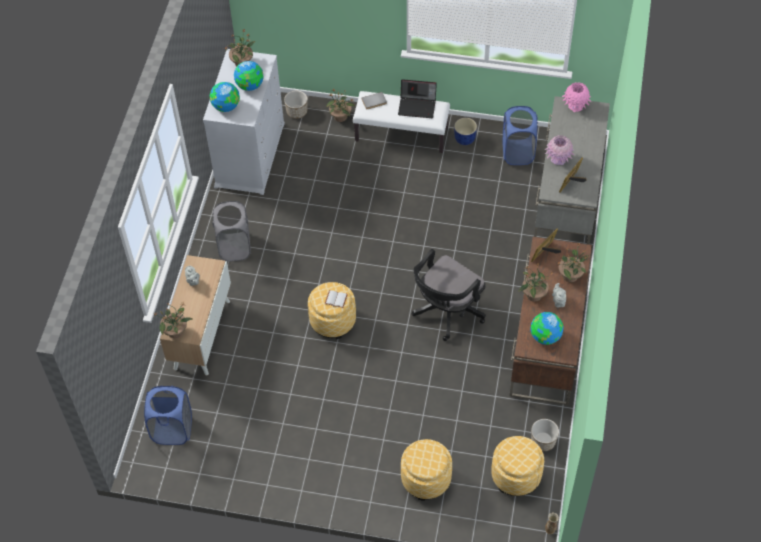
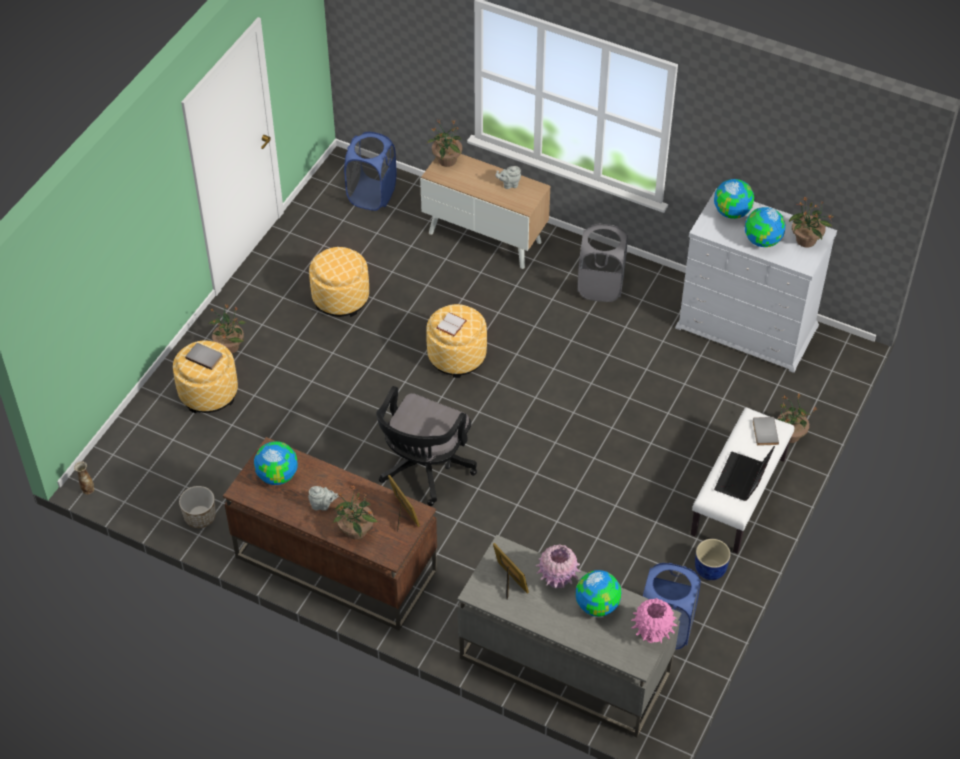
camera: 105 degrees right, 5 degrees down
(297, 112) = (811, 389): planter -> none
(424, 456) = (205, 356): none -> grey book
(446, 312) = (424, 470): black office chair -> black office chair turned 120 degrees counterclockwise
(516, 475) = (170, 477): ottoman -> ottoman (341, 298)
(533, 295) = (344, 481): potted plant -> potted plant (229, 346)
(568, 136) = (597, 605): none -> globe

